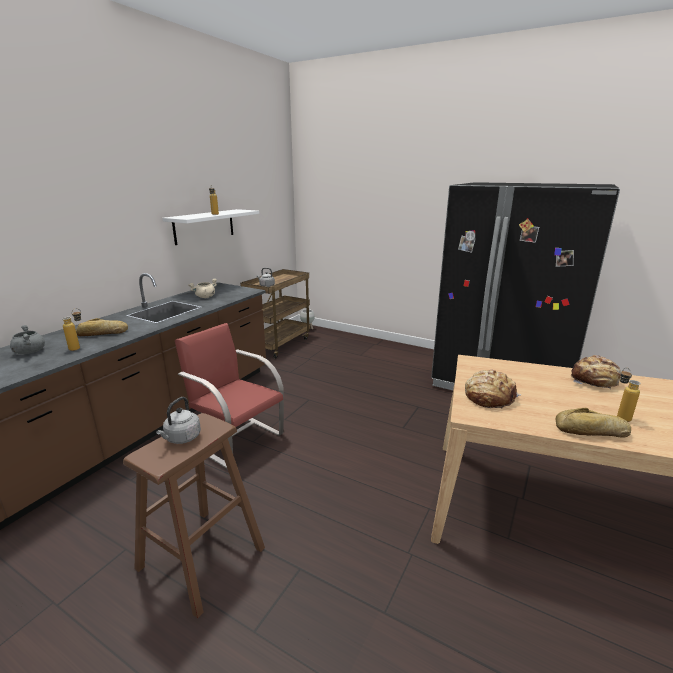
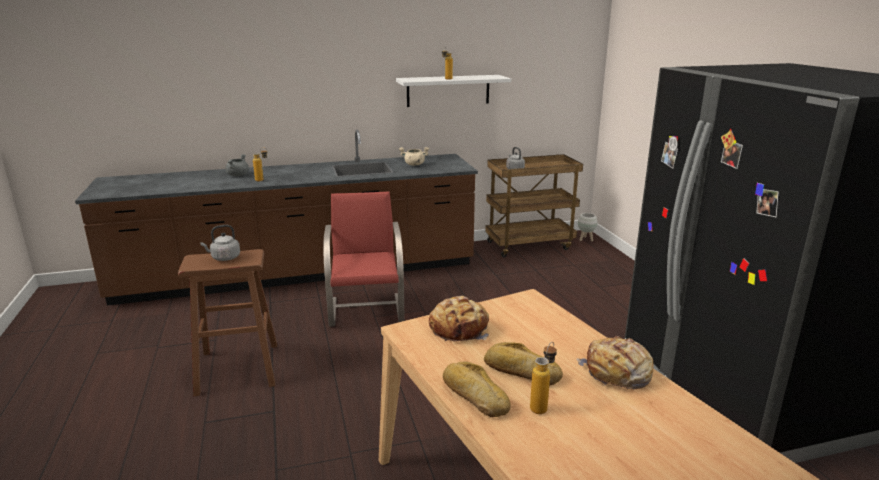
camera: 45 degrees right, 0 degrees up
(102, 333) = (293, 174): bread -> bread (521, 372)

